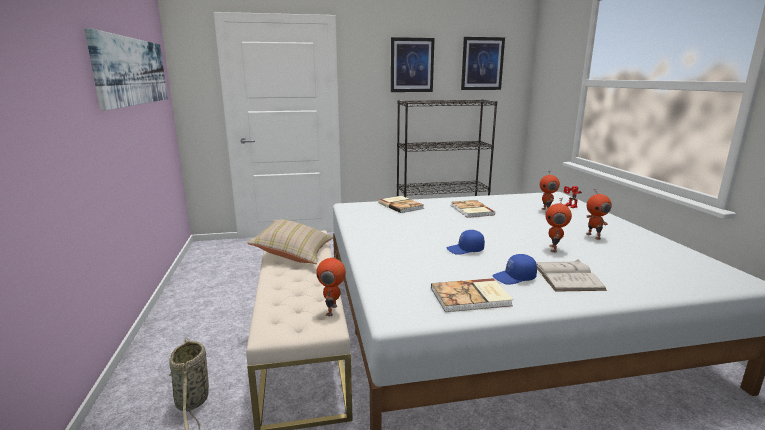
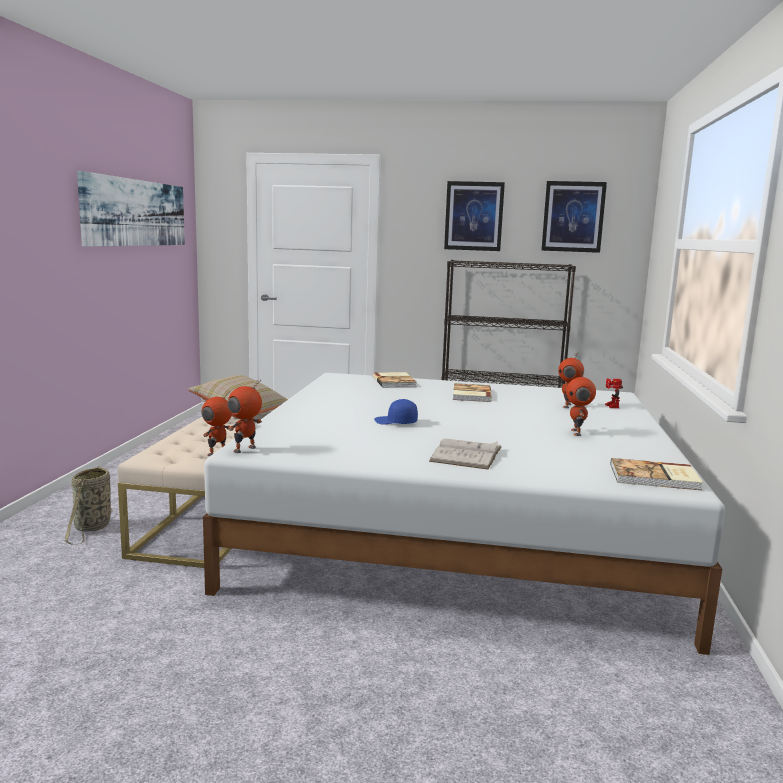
camera: 20 degrees right, 5 degrees down
(471, 297) = (333, 452): book -> book (655, 477)
(514, 278) = (405, 447): blue cap -> none
(554, 249) = (501, 435): toy robot -> toy robot (245, 450)

